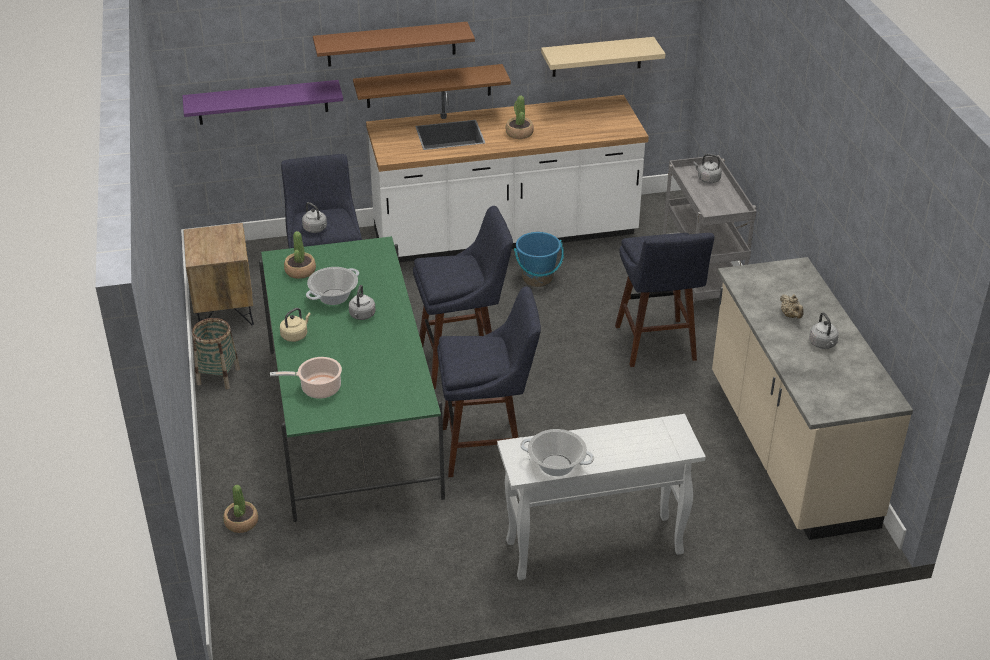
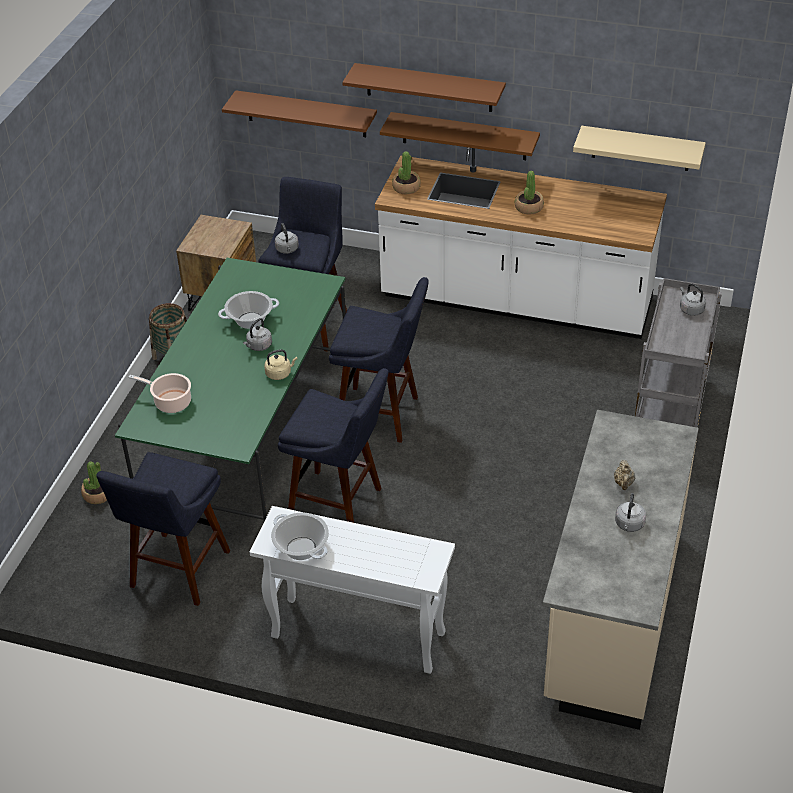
camera: 30 degrees right, 5 degrees up
(262, 102) = (306, 114): purple shelf -> brown shelf
(295, 335) = (191, 346): beige kettle -> beige kettle (280, 373)
(300, 271) = (243, 286): potted plant -> potted plant (406, 187)
(537, 278) = (512, 355): blue bucket -> none
(656, 346) = (570, 463): blue stool -> blue stool (177, 573)

